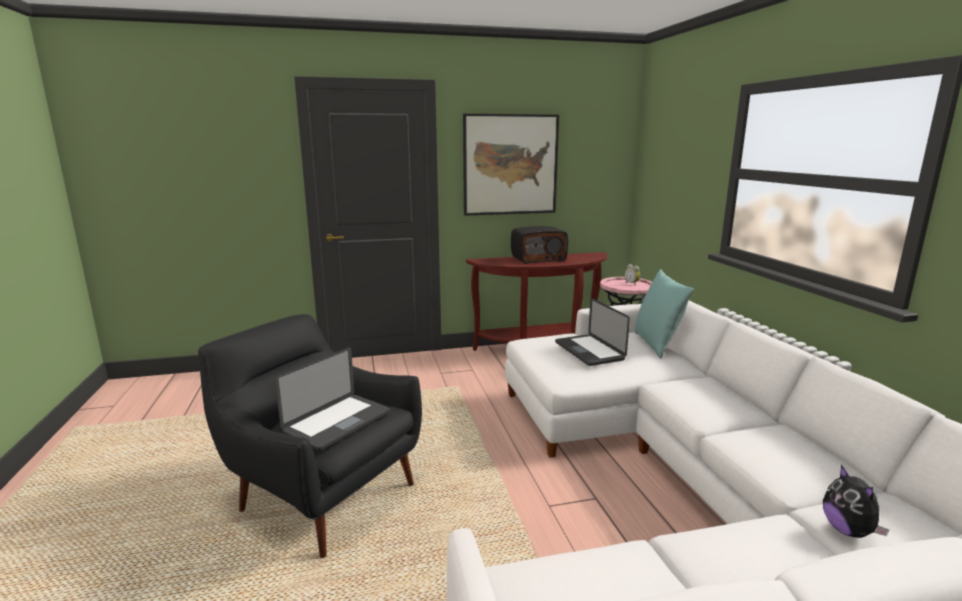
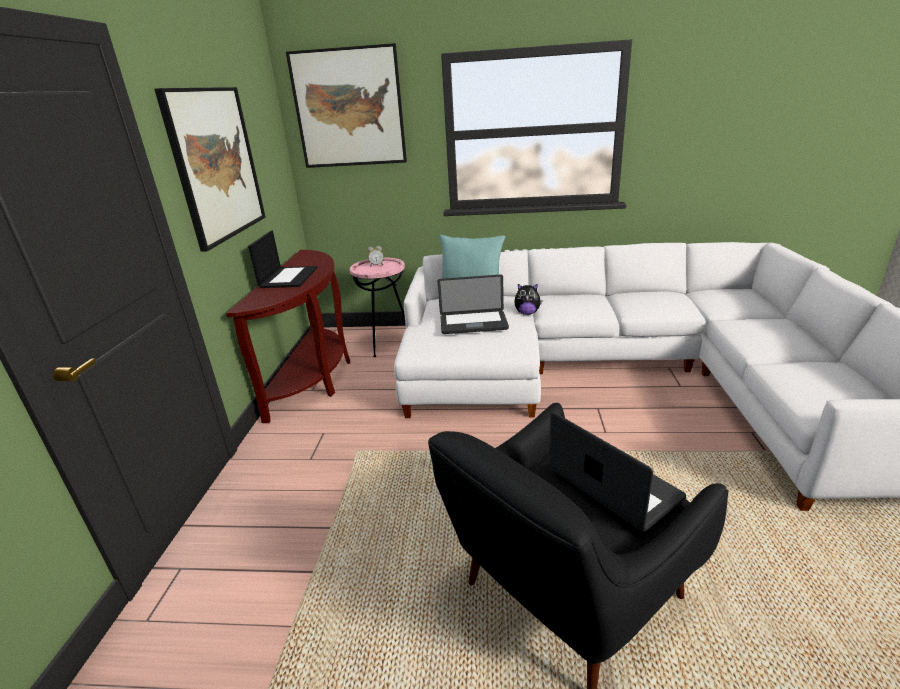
camera: 70 degrees left, 10 degrees up
(538, 259) = (288, 277): radio -> laptop
(673, 137) = (349, 108): none -> picture
(848, 531) = (732, 309): plush toy -> plush toy (527, 313)

